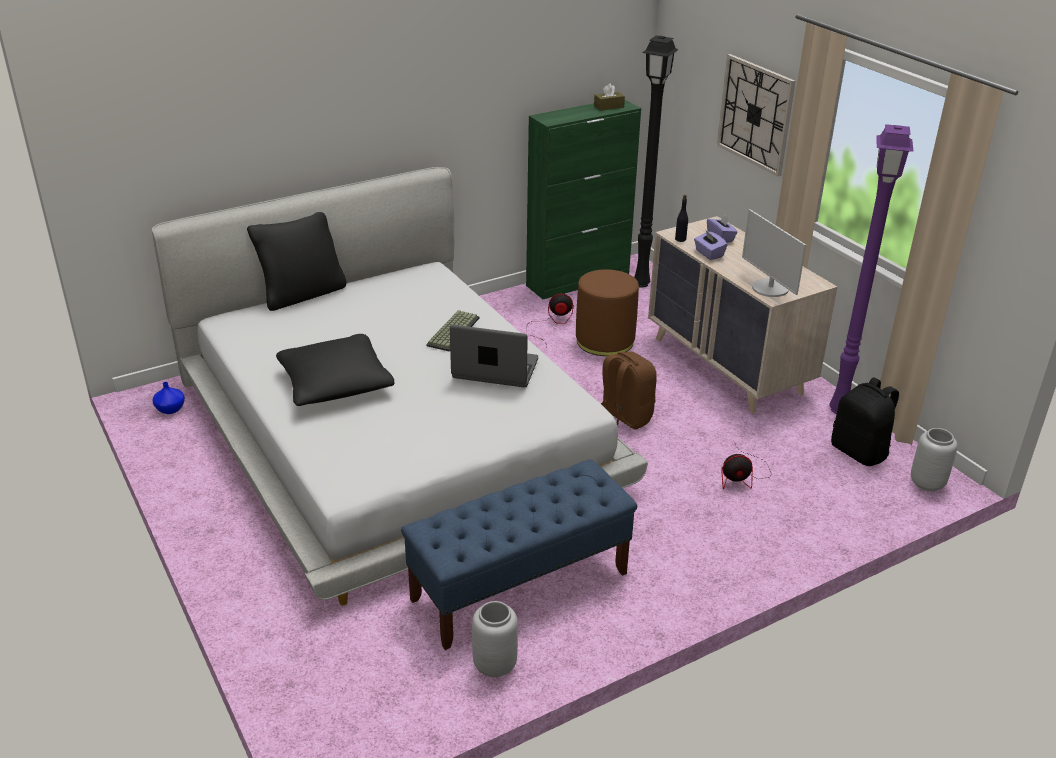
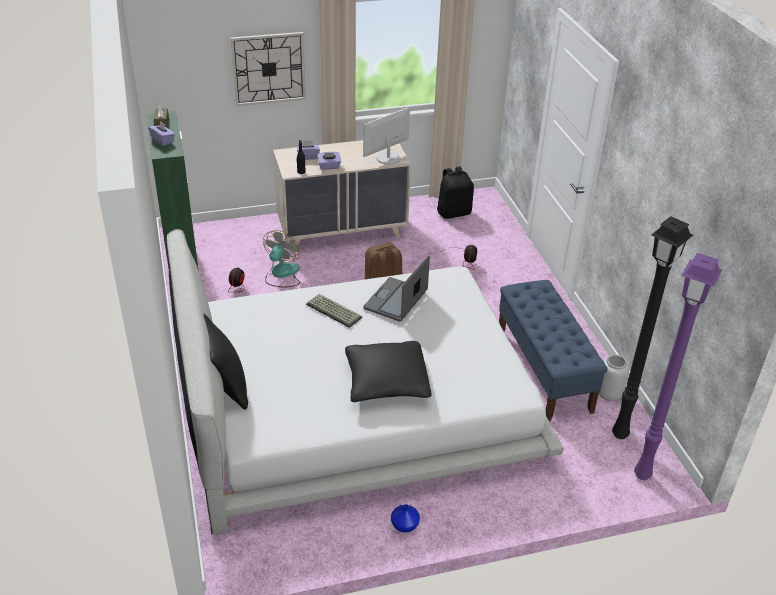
camera: 75 degrees left, 5 degrees up
(171, 409) = (258, 545): blue vase -> blue vase (404, 525)
(570, 113) = (163, 140): none -> purple tissue box
(605, 341) = (281, 274): brown ottoman -> fan
(640, 284) = (209, 239): black floor lamp -> black floor lamp (620, 435)
(770, 288) = (388, 158): monitor -> monitor turned 150 degrees clockwise
(837, 411) = (410, 207): purple floor lamp -> purple floor lamp (643, 476)
(926, 484) = (489, 201): grey vase -> none

